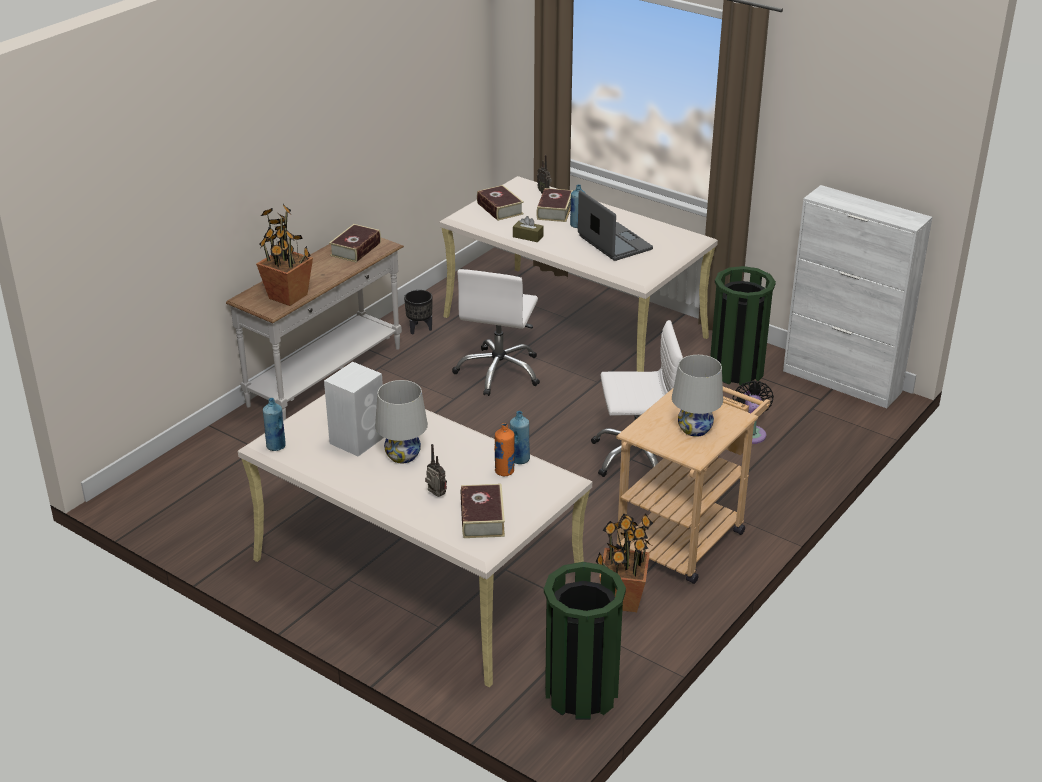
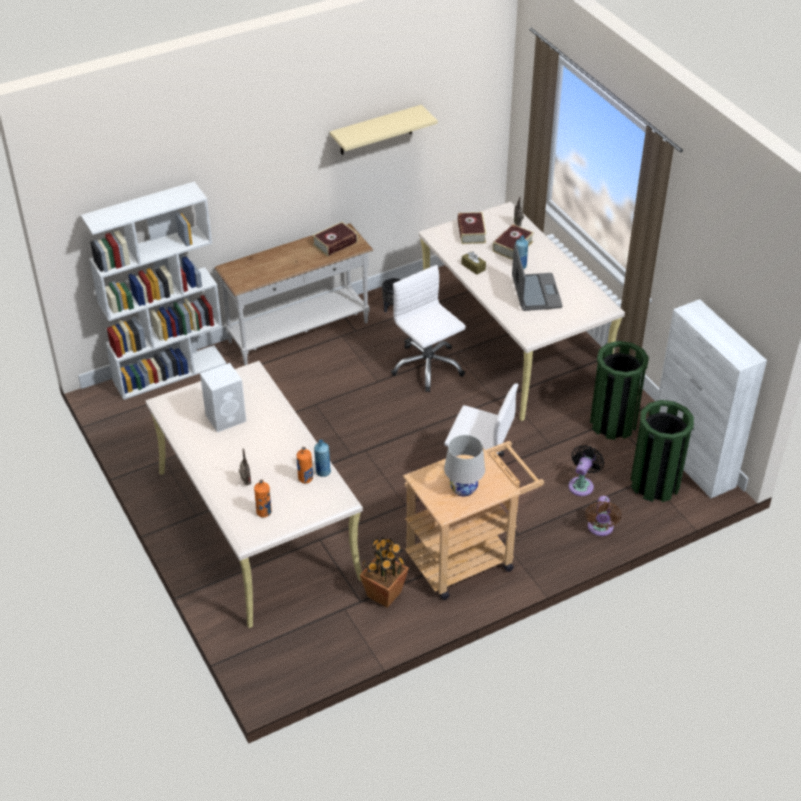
camera: 25 degrees right, 10 degrees up
(193, 454) = (170, 372): none -> white bookcase
(276, 446) = (170, 405): blue bottle -> none
(288, 297) = (258, 275): potted plant -> none
(375, 103) = (376, 130): none -> beige shelf
(402, 455) = (246, 441): white table lamp -> none
(482, 518) = (264, 512): book -> orange bottle
(499, 372) = (427, 367): white office chair -> white office chair turned 105 degrees clockwise
(581, 692) = (306, 655): green trash can -> green trash can (654, 484)
(802, 466) = (600, 528): none -> brown fan

